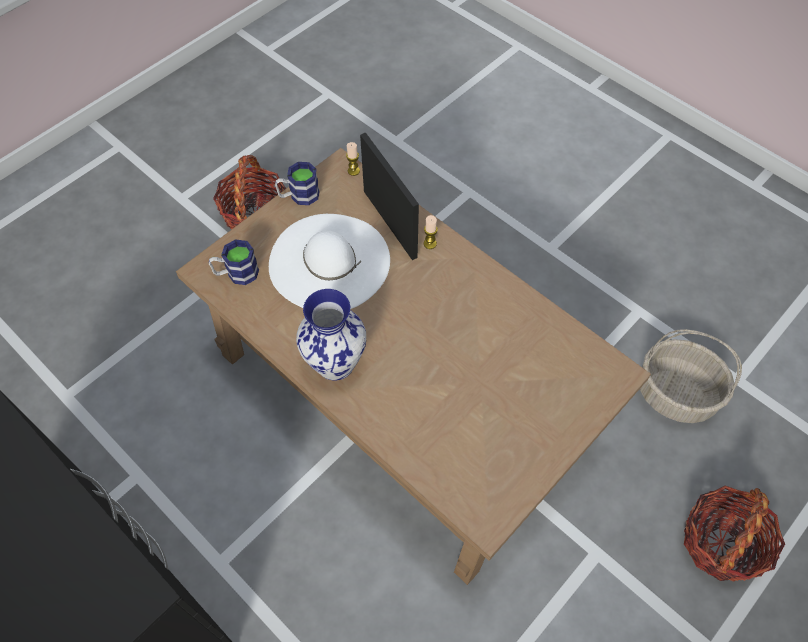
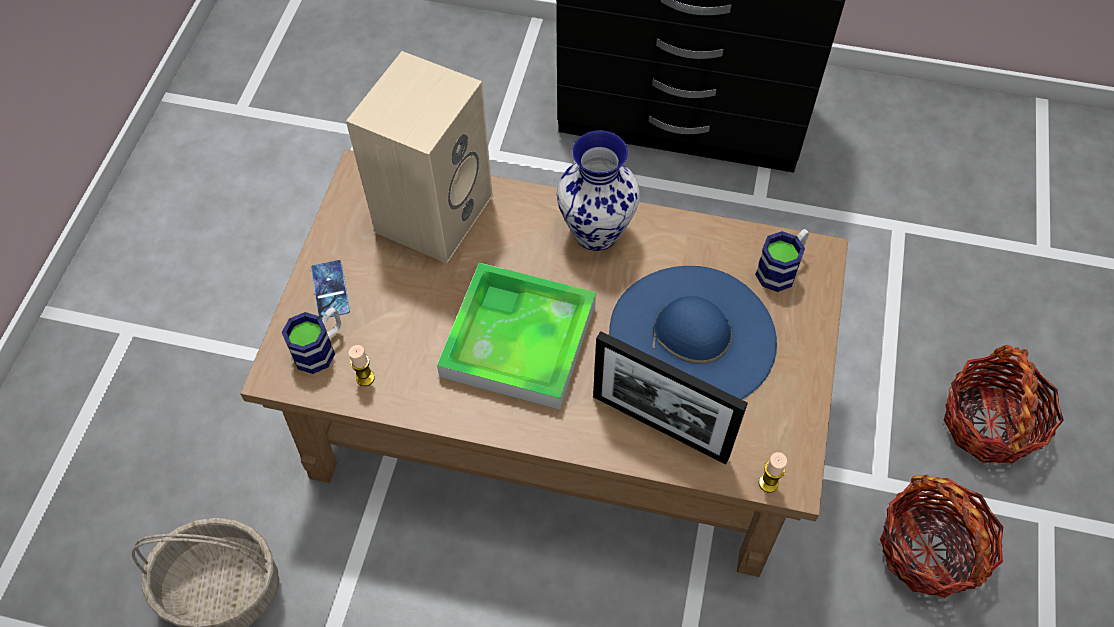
camera: 150 degrees right, 0 degrees up
(299, 196) = (804, 404): mug -> mug (321, 348)
(329, 262) = (692, 336): white hat -> blue hat
(430, 244) = (590, 425): candle -> candle (365, 378)
(441, 314) = (518, 340): none -> tray
(445, 447) = (433, 211): none -> beige speaker
(557, 420) = (330, 289): none -> phone
(721, 543) = (134, 432): basket -> basket (989, 423)

